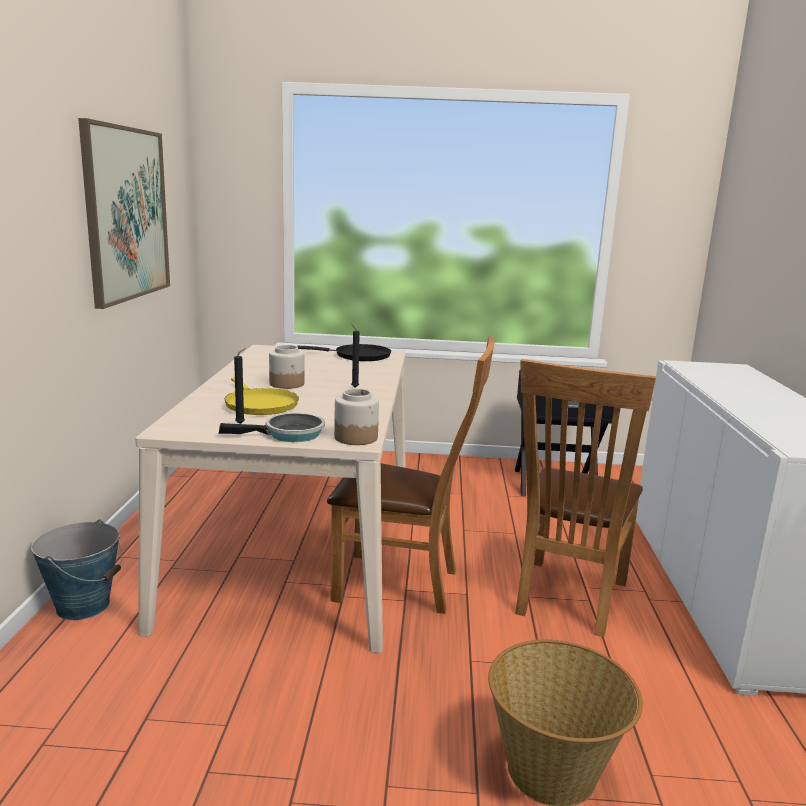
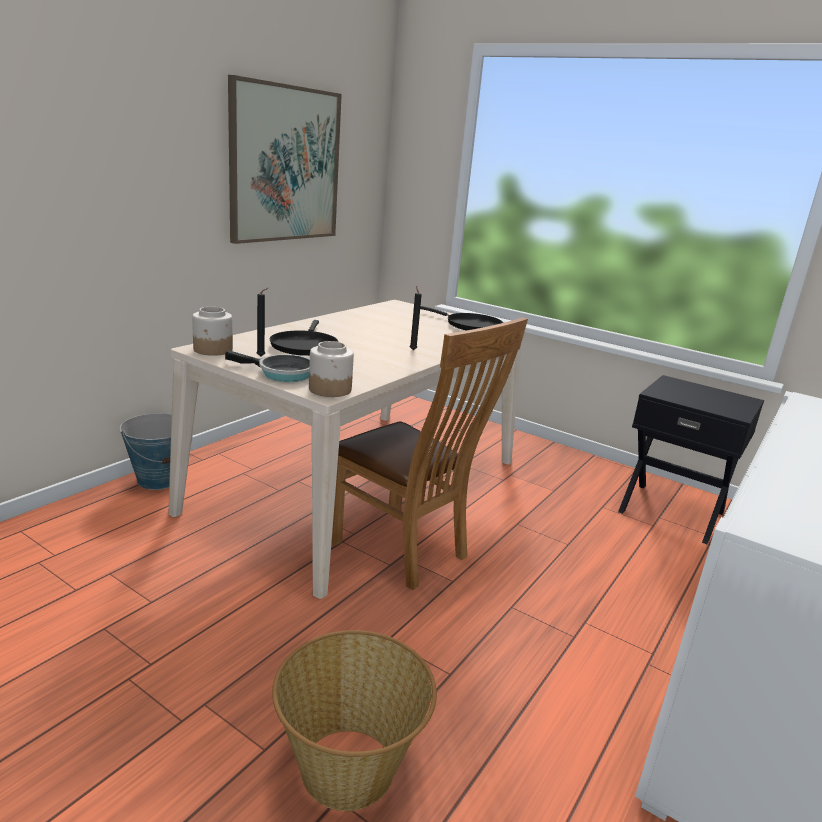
camera: 30 degrees right, 5 degrees up
(259, 405) = (304, 346): yellow frying pan -> black frying pan
(287, 384) = (359, 335): jar -> jar (213, 350)
(567, 600) = (549, 627): brown chair -> none

